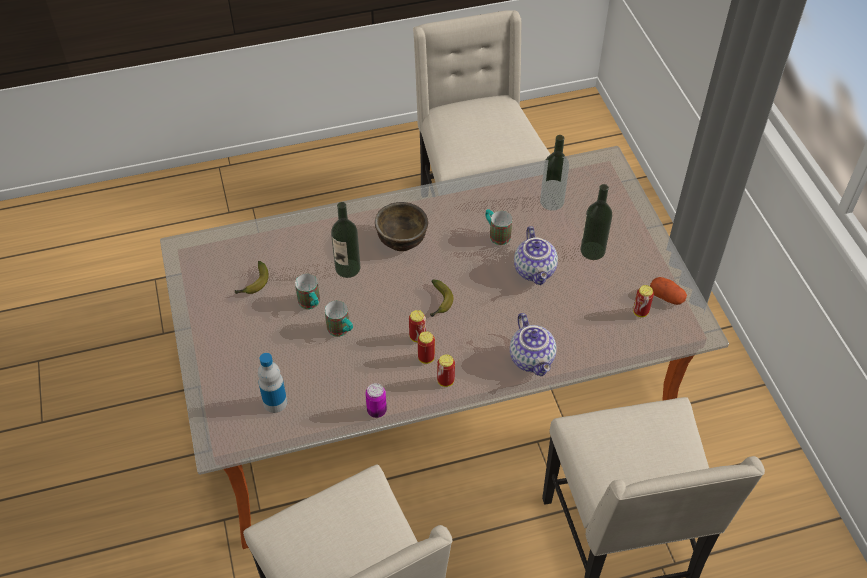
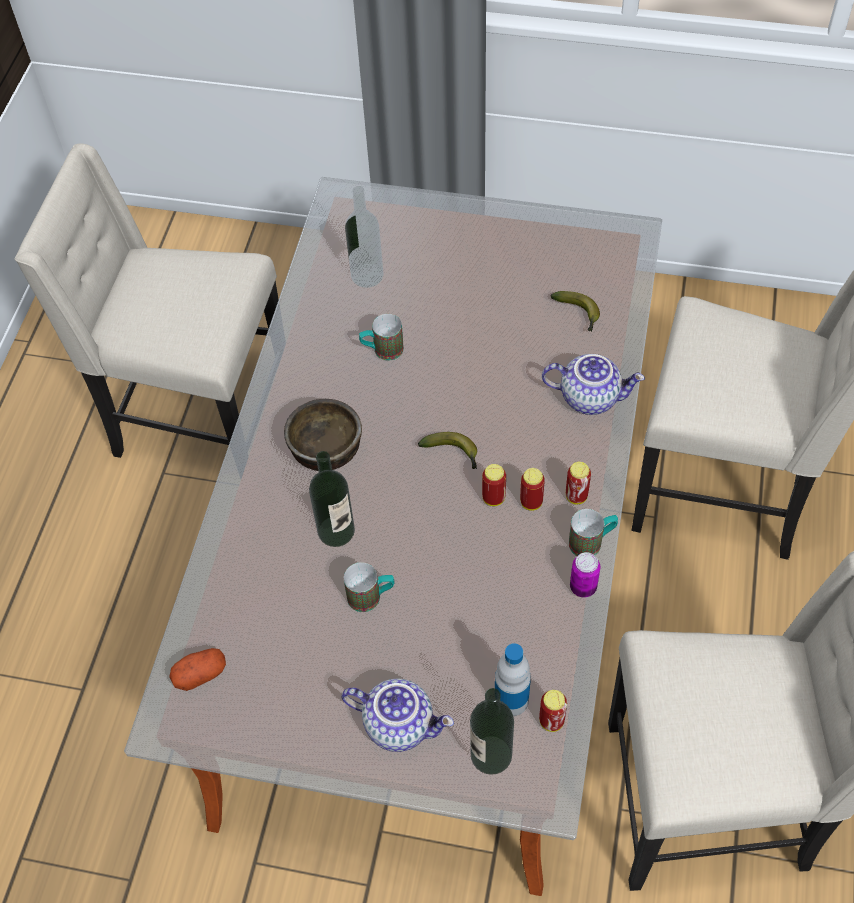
camera: 60 degrees left, 5 degrees up
(253, 284) = (293, 654): banana -> banana (578, 314)
(341, 330) = (436, 578): mug -> mug (592, 542)
(535, 271) = (463, 337): teapot -> teapot (400, 723)
(592, 250) = (466, 272): bottle -> bottle (491, 755)
(640, 312) = (579, 270): can -> can (551, 721)
(666, 297) = (571, 238): potato -> potato (200, 674)

